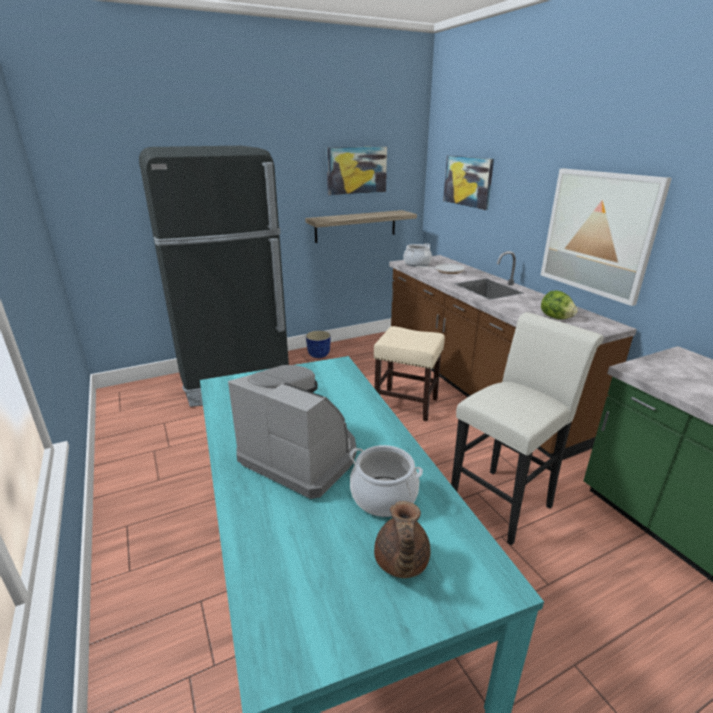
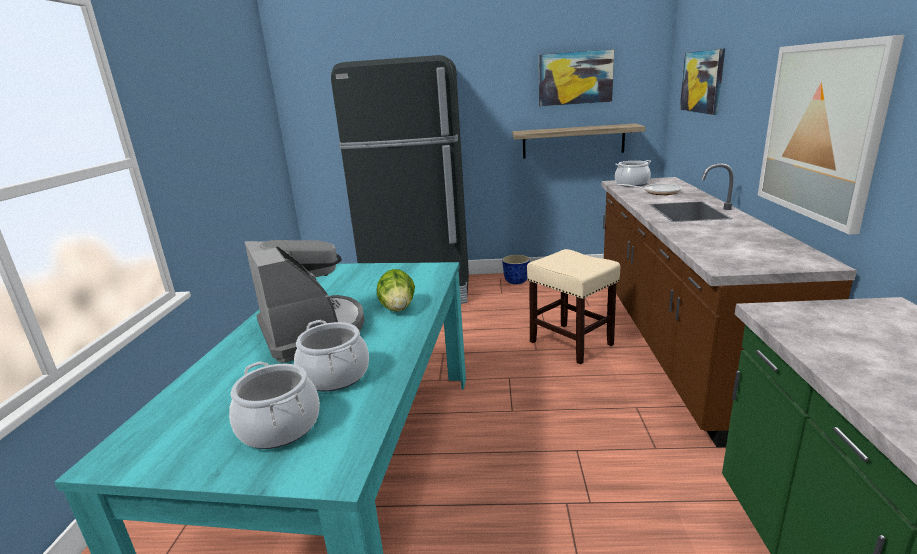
camera: 30 degrees right, 5 degrees down
(400, 563) = (279, 427): brown teapot -> cooking pot
(505, 500) = (605, 468): white stool -> none
(556, 318) = (738, 246): lettuce -> lettuce (398, 308)

